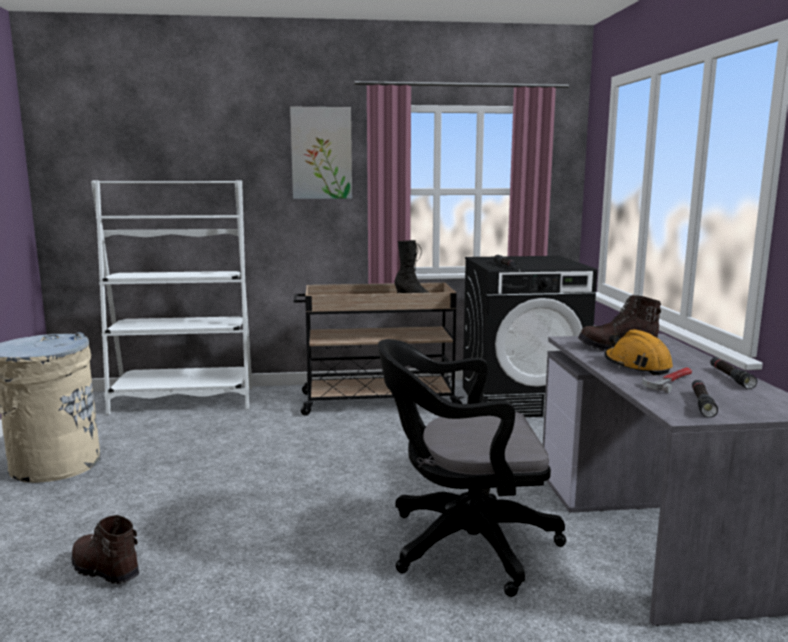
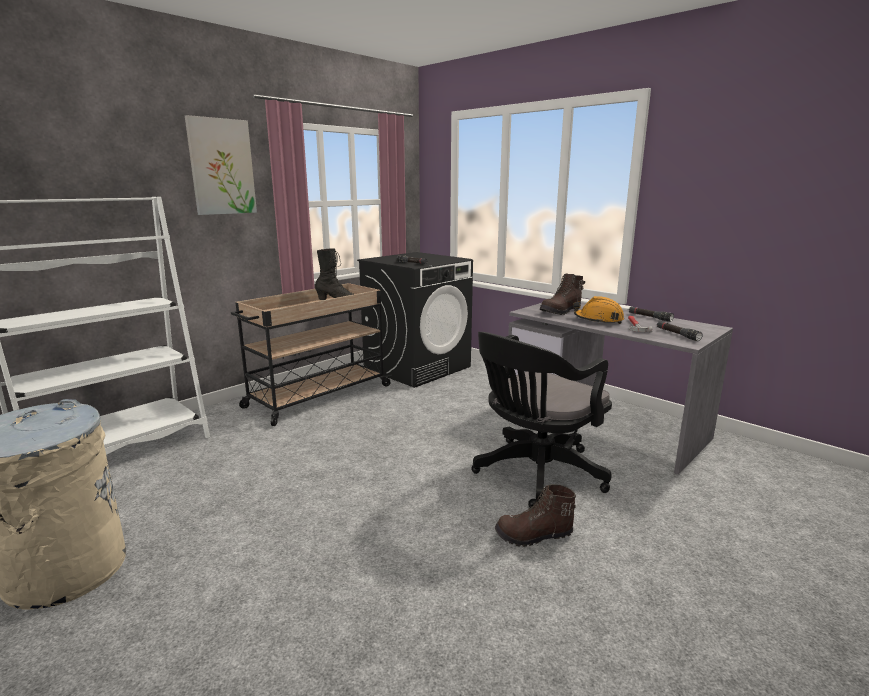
camera: 40 degrees left, 5 degrees up
(104, 570) = (322, 630): brown boot -> brown boot (534, 536)

